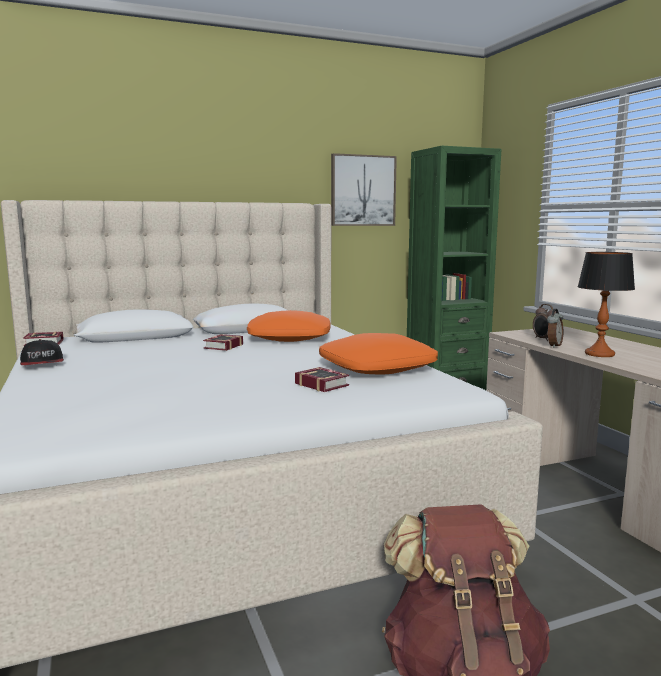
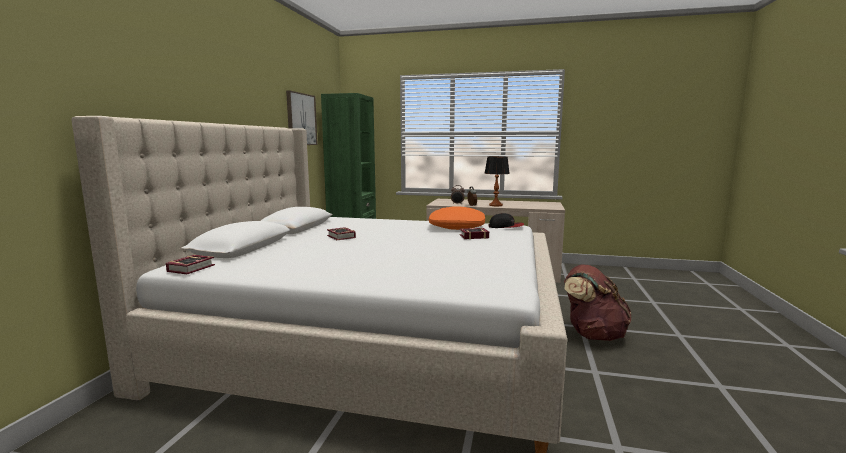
camera: 55 degrees left, 0 degrees up
(42, 363) = (283, 274): cap -> cap (506, 227)
(290, 337) = (350, 225): orange pillow -> none

